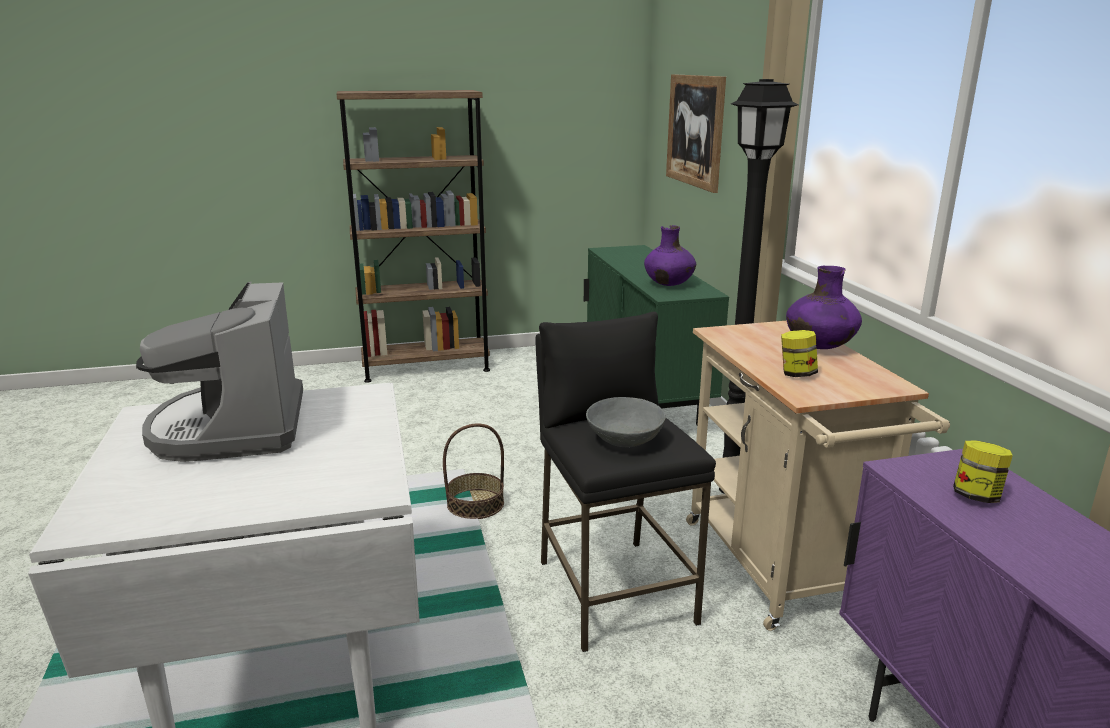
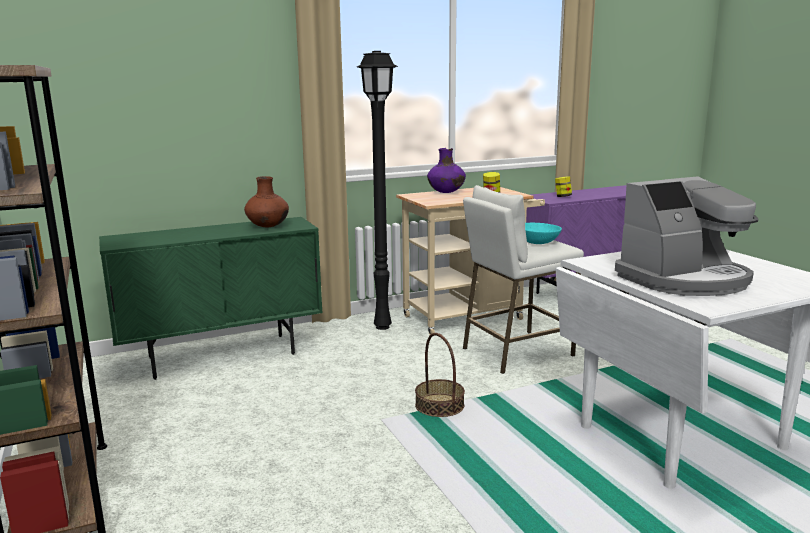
camera: 100 degrees left, 5 degrees down
(614, 591) = (516, 352): black stool -> white stool
(624, 439) = (537, 242): grey bowl -> turquoise bowl
(669, 284) = (267, 226): purple vase -> brown vase
(695, 130) = (140, 106): picture -> none

